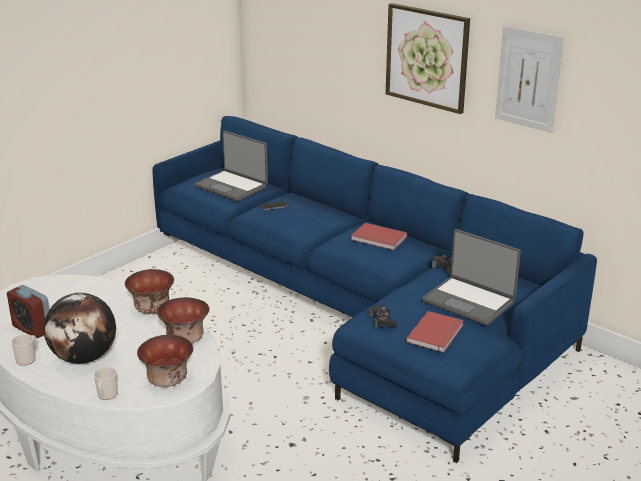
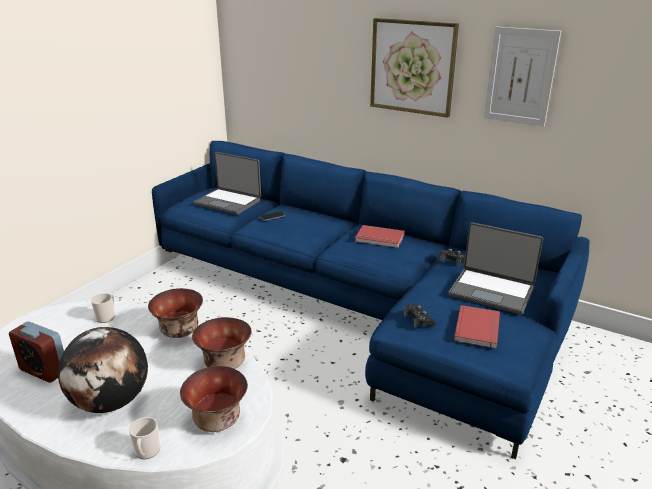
camera: 10 degrees left, 0 degrees up
(27, 359) = (40, 412): mug -> mug (107, 316)

